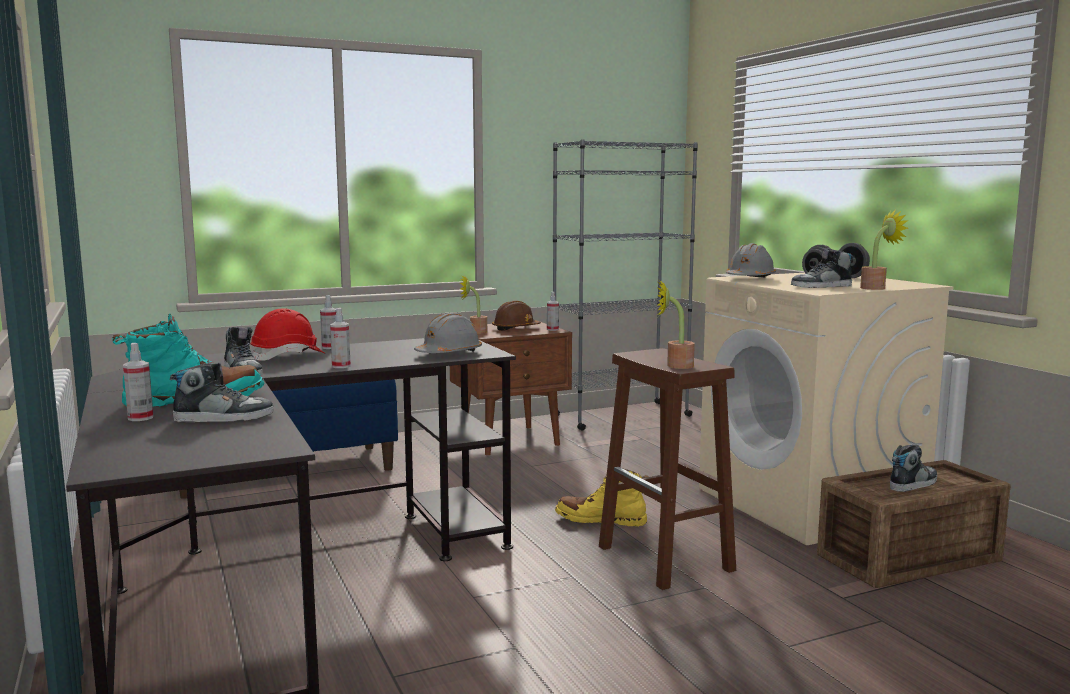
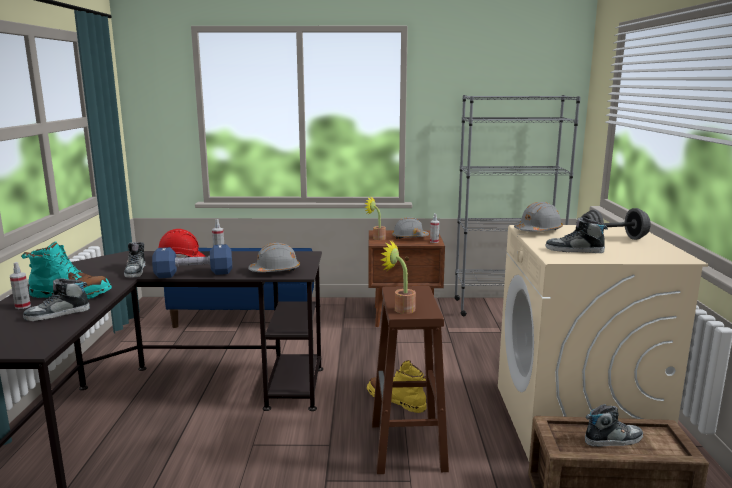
camera: 25 degrees right, 5 degrees up
(224, 418) = (57, 314): shoe -> shoe turned 135 degrees clockwise
(341, 366) = (194, 274): spray bottle -> blue dumbbell
(515, 328) = (409, 237): brown hard hat -> grey hard hat
(877, 288) = (621, 259): potted plant -> none

